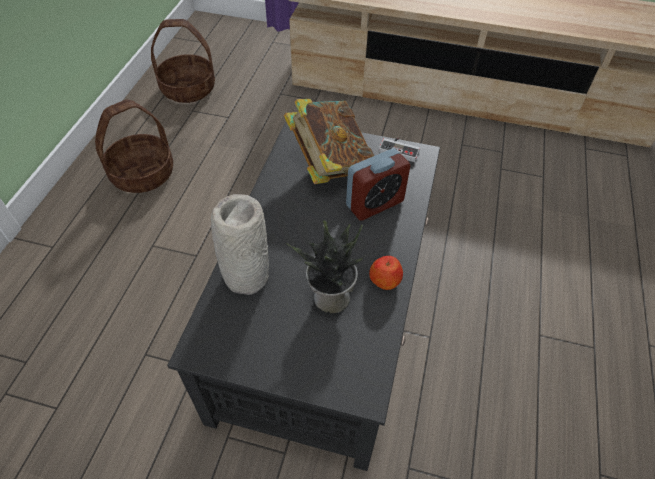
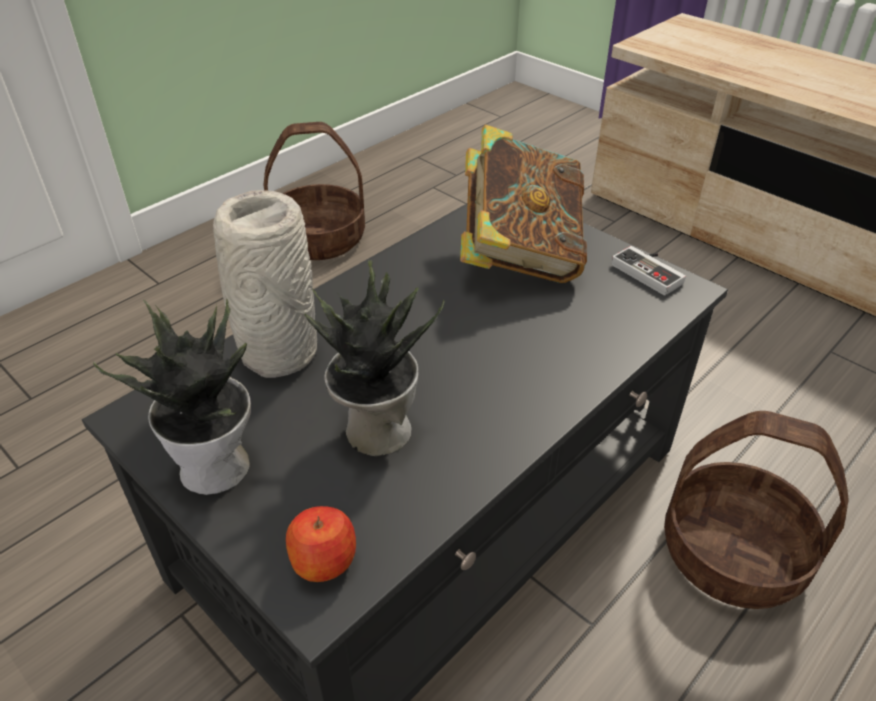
camera: 30 degrees right, 10 degrees down
(188, 88) = (446, 161): basket -> basket (733, 552)
(267, 355) = (218, 467): none -> potted plant
(374, 203) = (551, 329): alarm clock -> none
(385, 280) = (484, 441): apple -> apple (324, 560)

